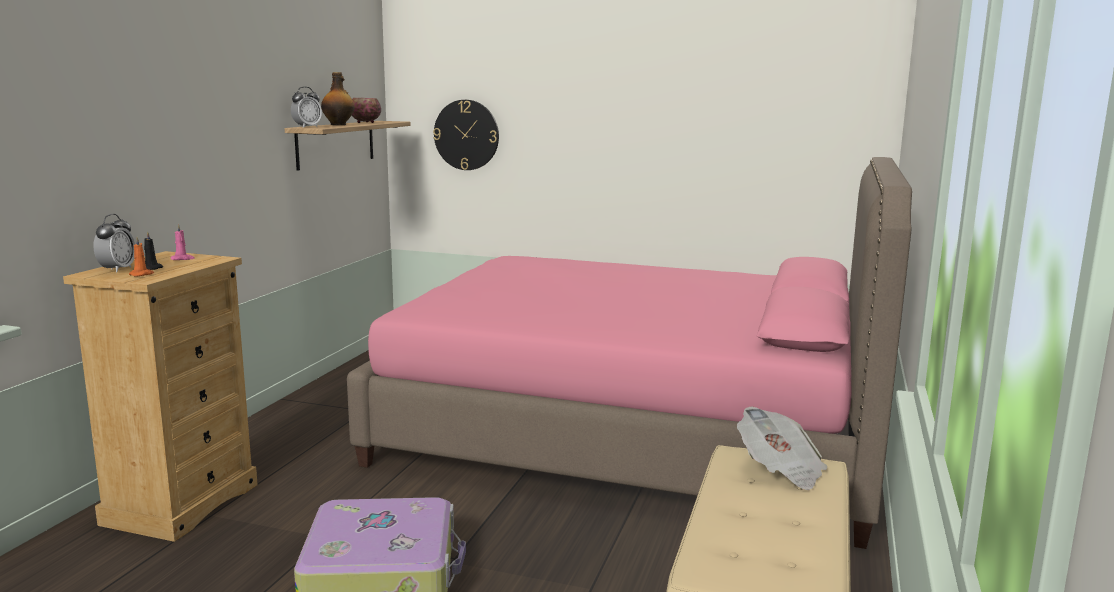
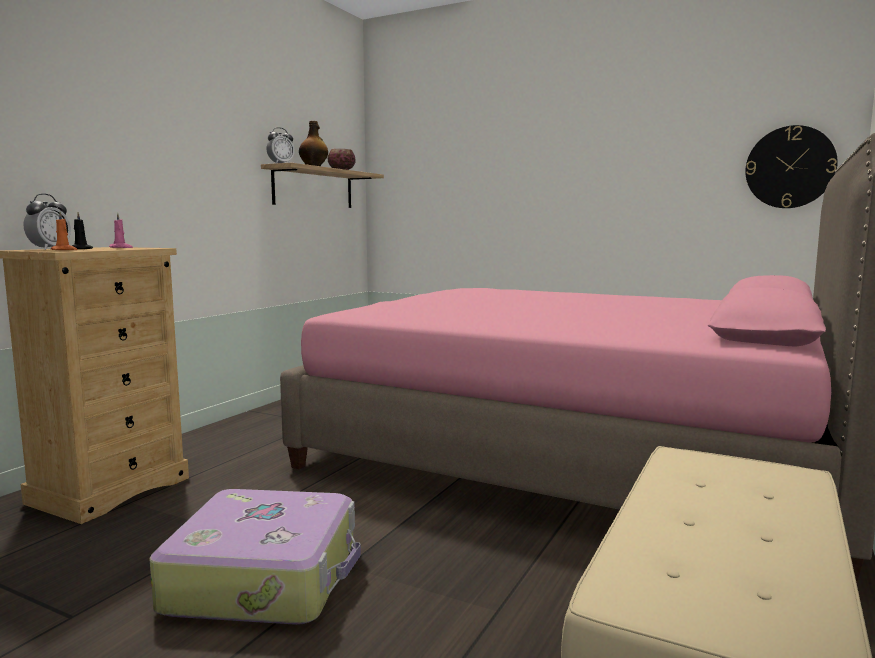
camera: 10 degrees right, 5 degrees down
(466, 135) = (432, 185): wall clock -> wall clock (790, 167)
(780, 470) = (741, 475): newspaper -> none

